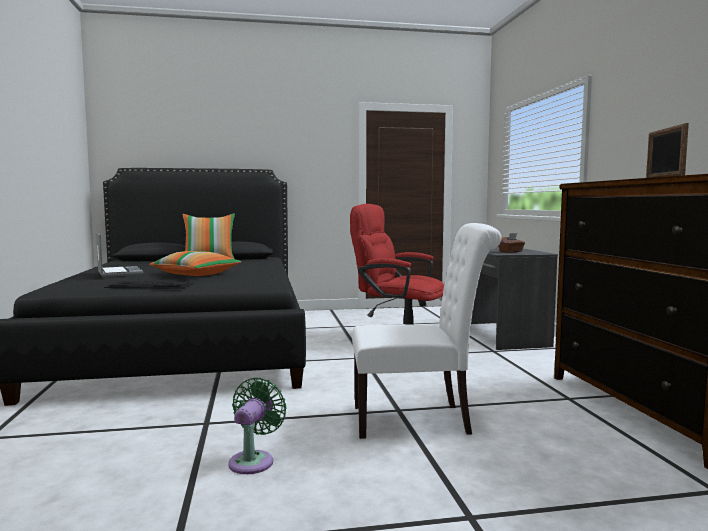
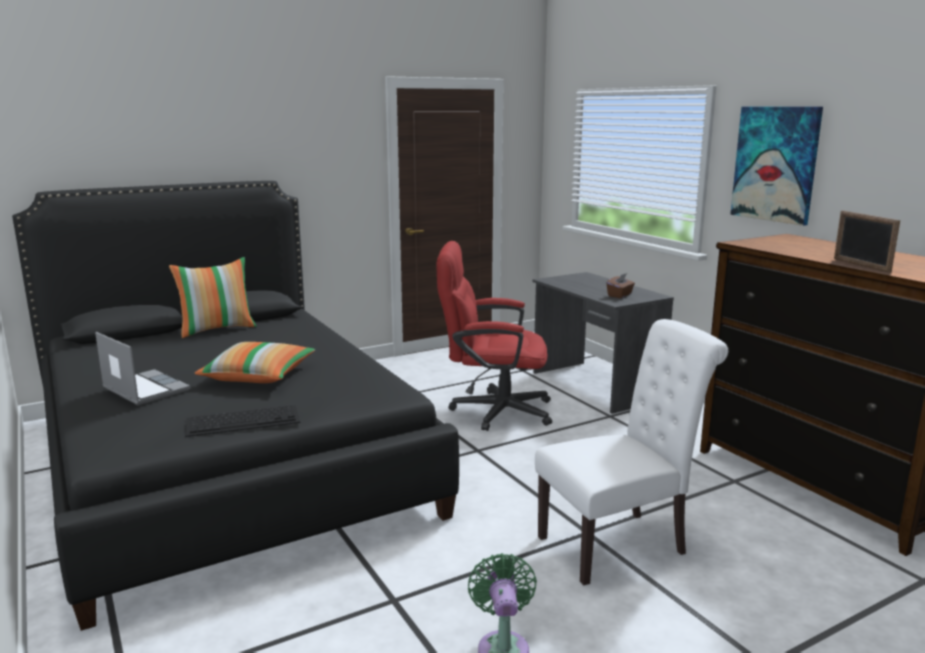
camera: 20 degrees left, 10 degrees up
(633, 126) = (775, 164): none -> picture

